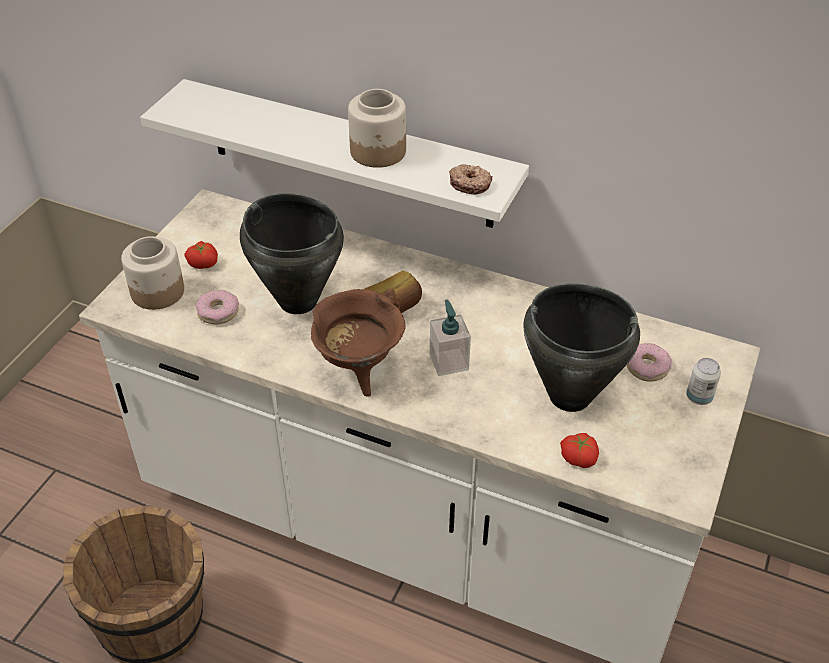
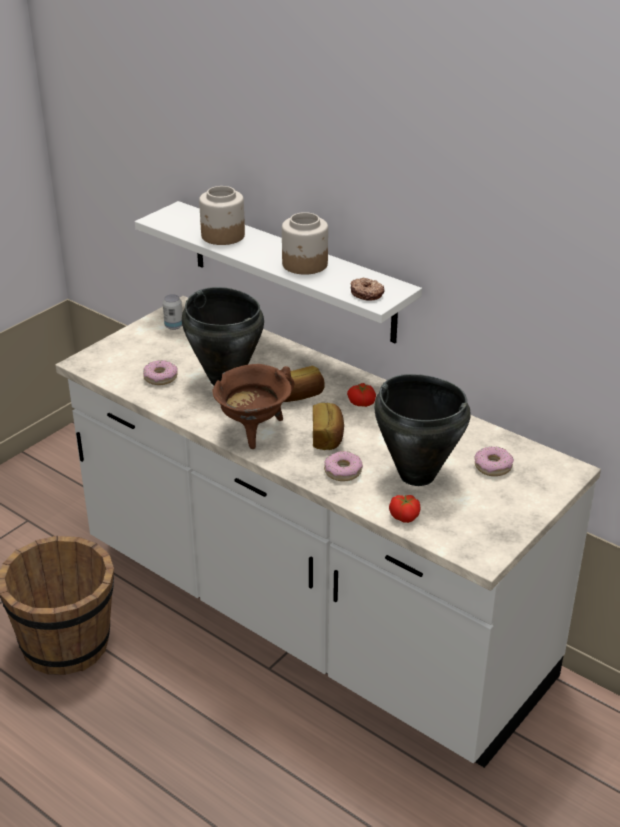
camera: 15 degrees right, 10 degrees down
(157, 292) = (120, 358): jar -> jar (223, 236)
(203, 262) = (163, 344): tomato -> tomato (362, 402)
(449, 362) = (328, 437): soap dispenser -> bread
(484, 407) = (342, 471): none -> donut
(699, 397) = (527, 493): can -> can (174, 326)

